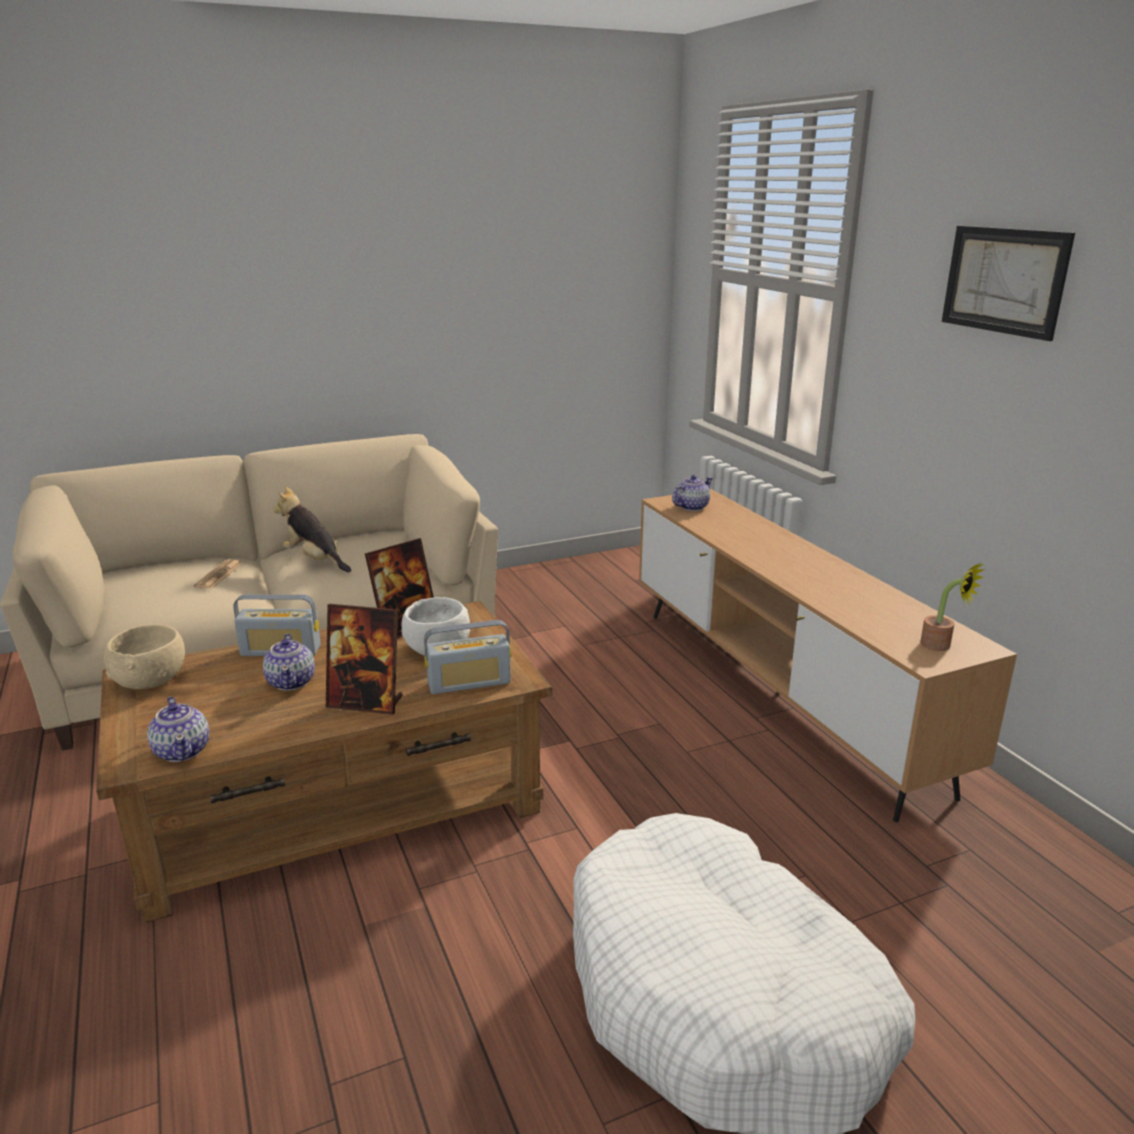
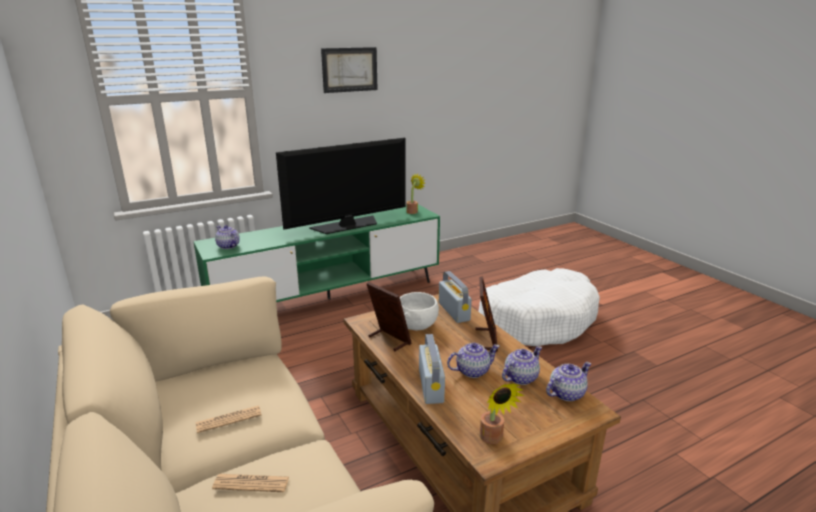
camera: 95 degrees left, 0 degrees up
(151, 681) = (493, 439): beige bowl -> potted plant
(248, 717) = (520, 378): none -> teapot
(315, 561) = (229, 419): plush toy -> newspaper
(778, 692) = (329, 298): brown tv stand -> green tv stand
(810, 579) = (347, 225): none -> television

